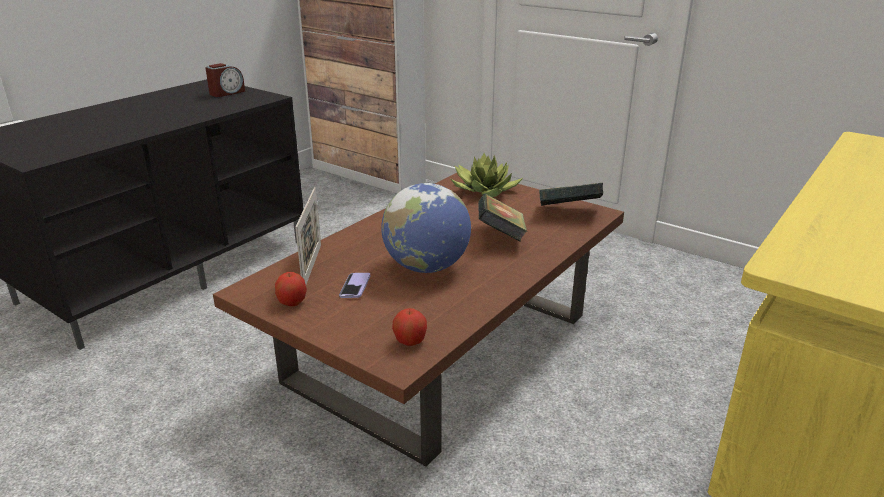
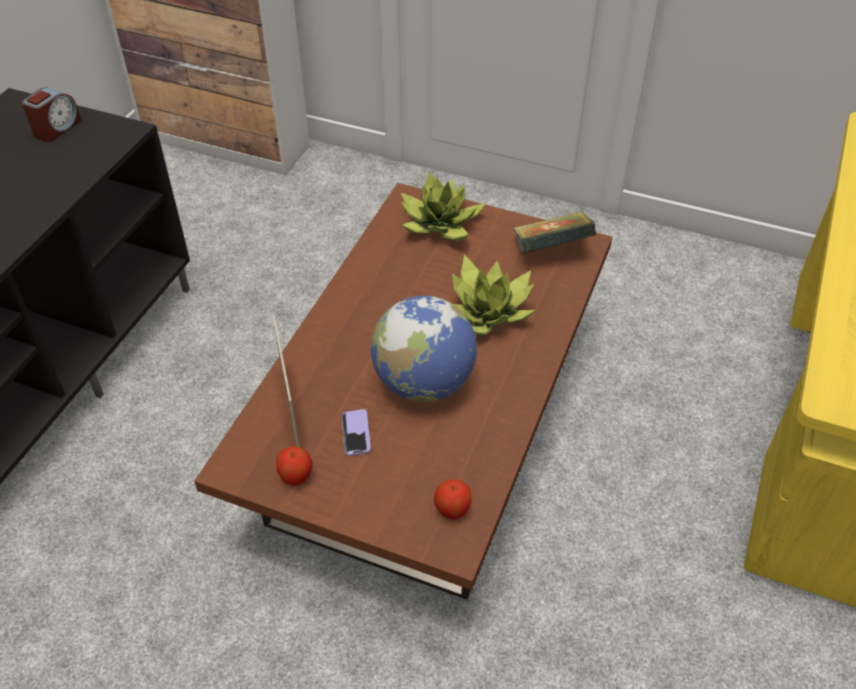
camera: 15 degrees left, 20 degrees up
(500, 236) = (488, 310): book -> potted plant

